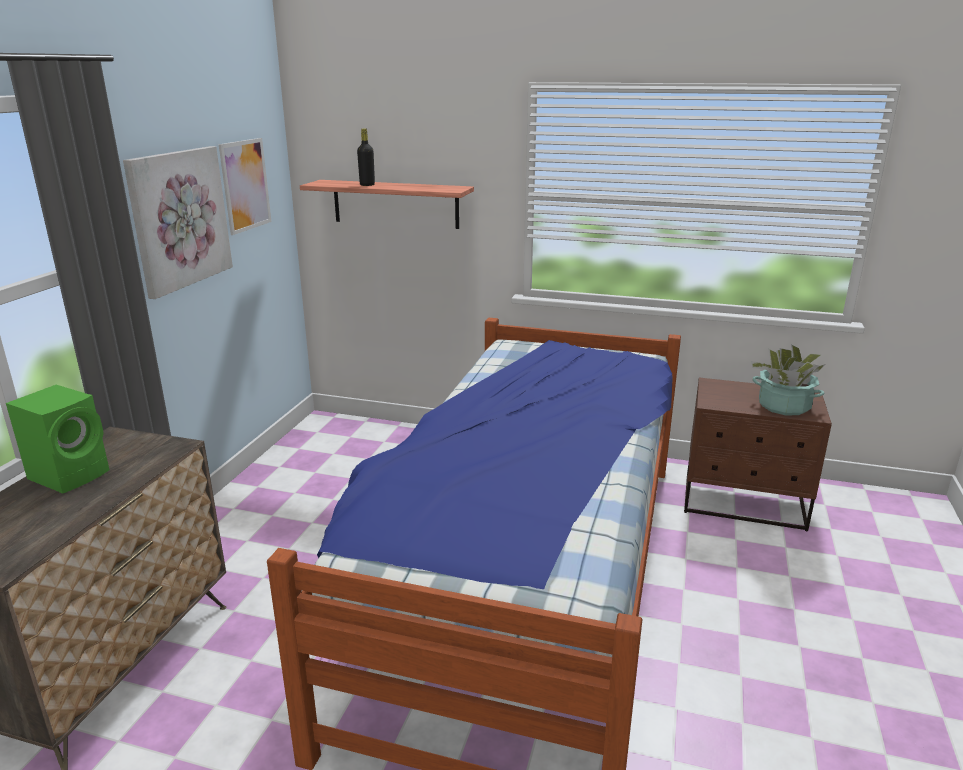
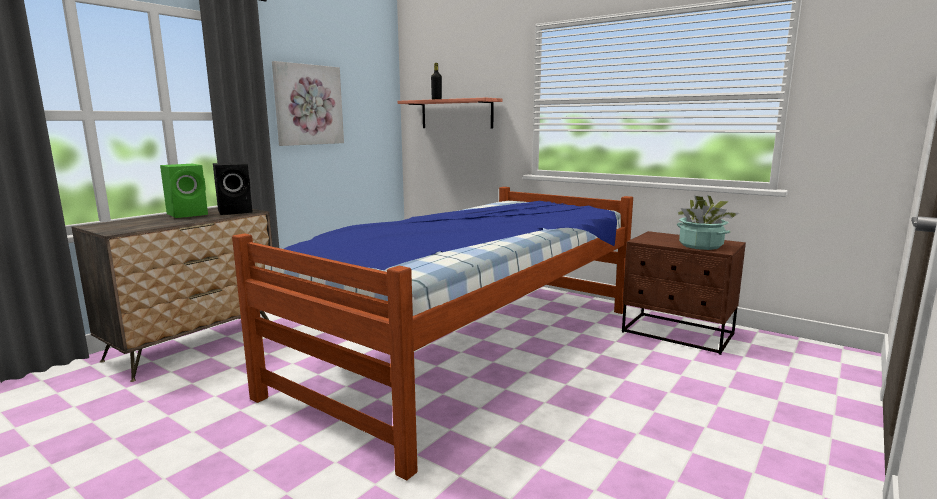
camera: 20 degrees right, 10 degrees down
(149, 451) = (236, 211): none -> black speaker
(245, 185) = (362, 97): picture -> none

